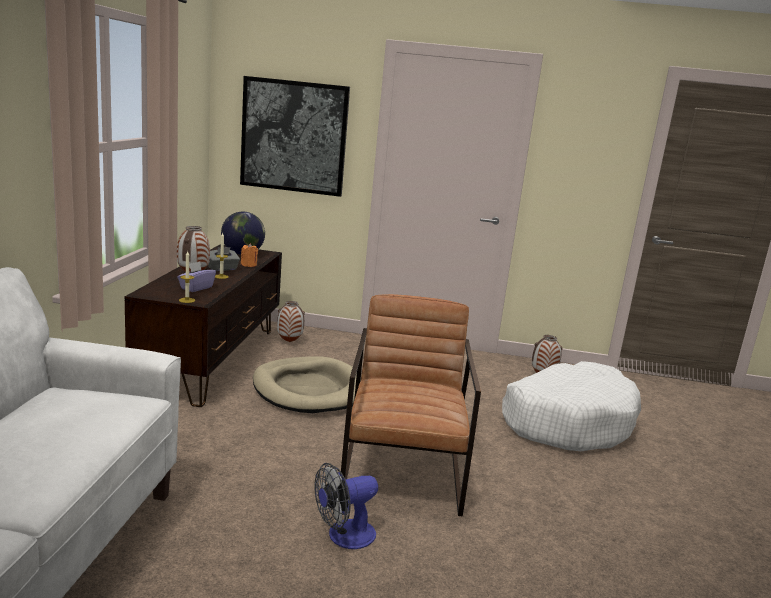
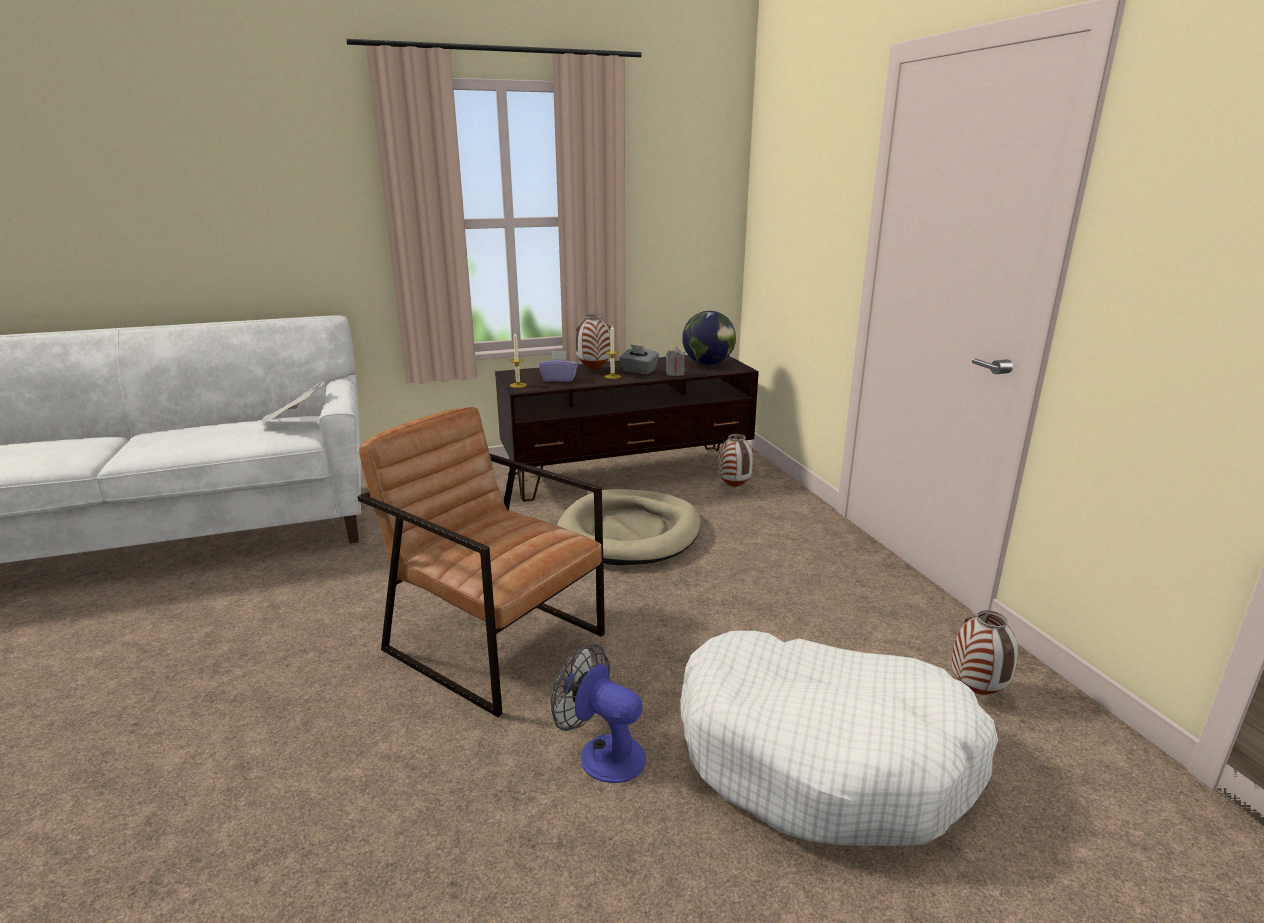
camera: 65 degrees right, 5 degrees up
(87, 393) = (293, 421): none -> newspaper
(249, 265) = (675, 374): orange candle -> grey candle
(294, 136) = (800, 215): picture -> none
(344, 536) = (338, 642): fan -> fan (602, 753)
(402, 473) = (495, 641): brown armchair -> brown armchair turned 120 degrees counterclockwise

